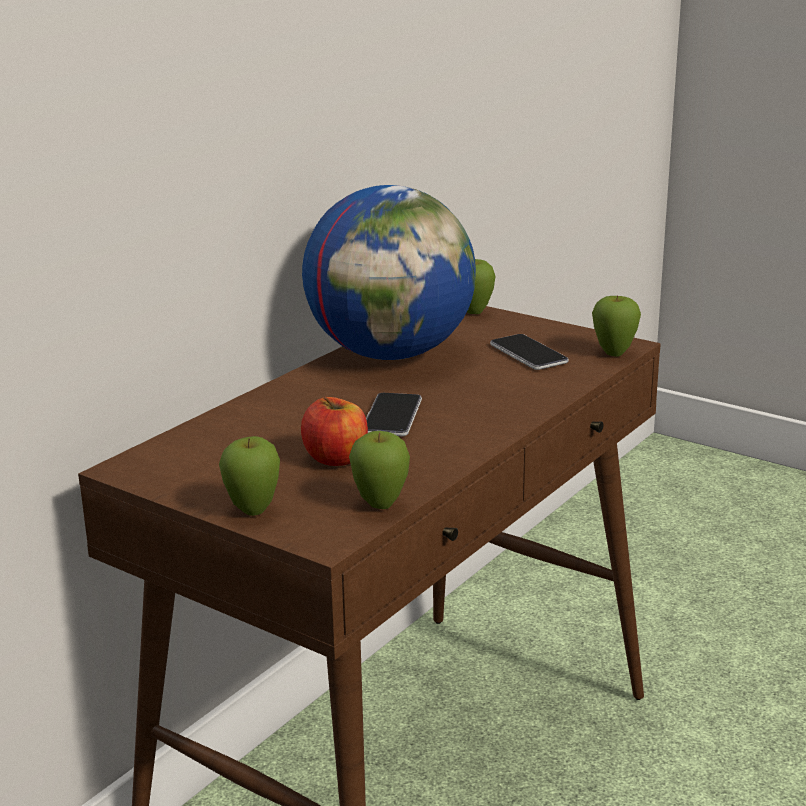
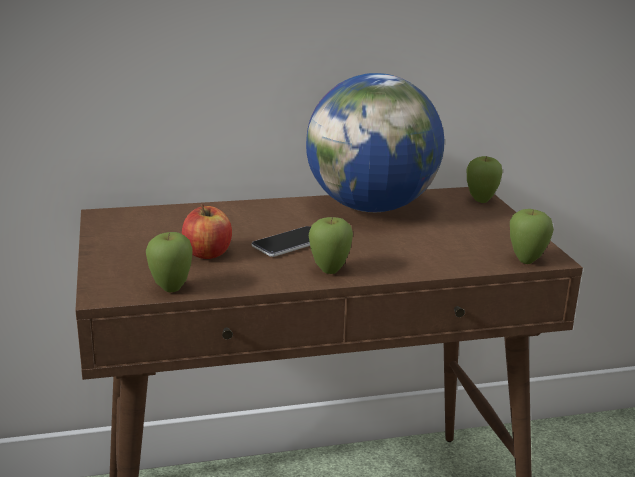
camera: 40 degrees right, 0 degrees up
(253, 511) = (106, 262): apple -> apple (329, 271)
(528, 354) = (461, 239): phone -> none

